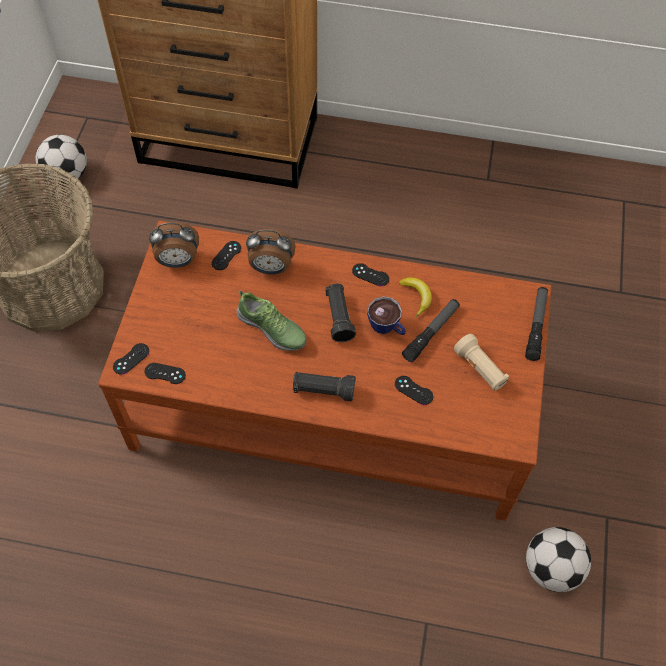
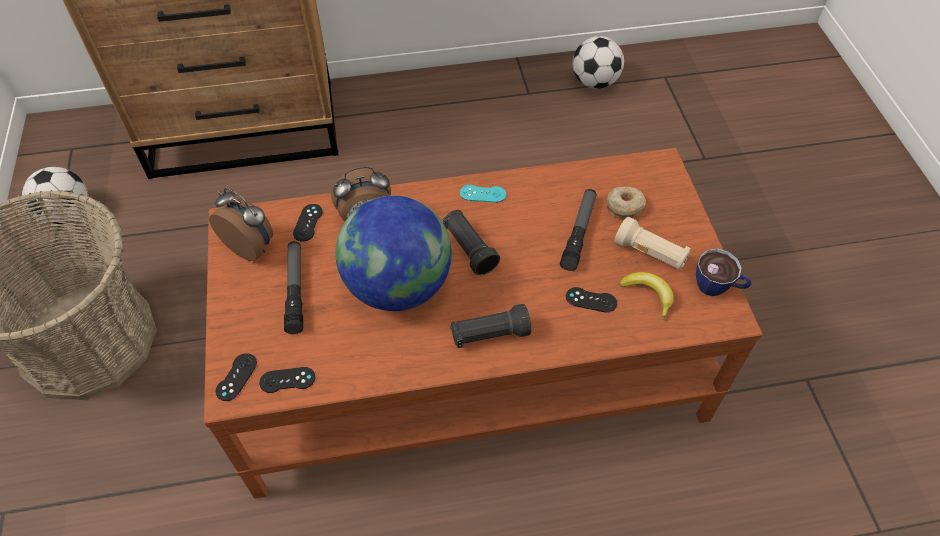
camera: 20 degrees left, 5 degrees down
(178, 261) = (251, 246): alarm clock -> alarm clock turned 120 degrees counterclockwise
(272, 329) = (398, 286): shoe -> globe
(370, 275) = (483, 194): black game controller -> turquoise game controller
(387, 328) = (528, 243): cup -> cup (718, 287)
(416, 297) = (544, 201): banana -> banana (648, 295)
(479, 322) = (624, 206): none -> donut
(536, 326) = (684, 192): flashlight -> flashlight (295, 290)
(551, 568) = (781, 454): football -> football (594, 82)

